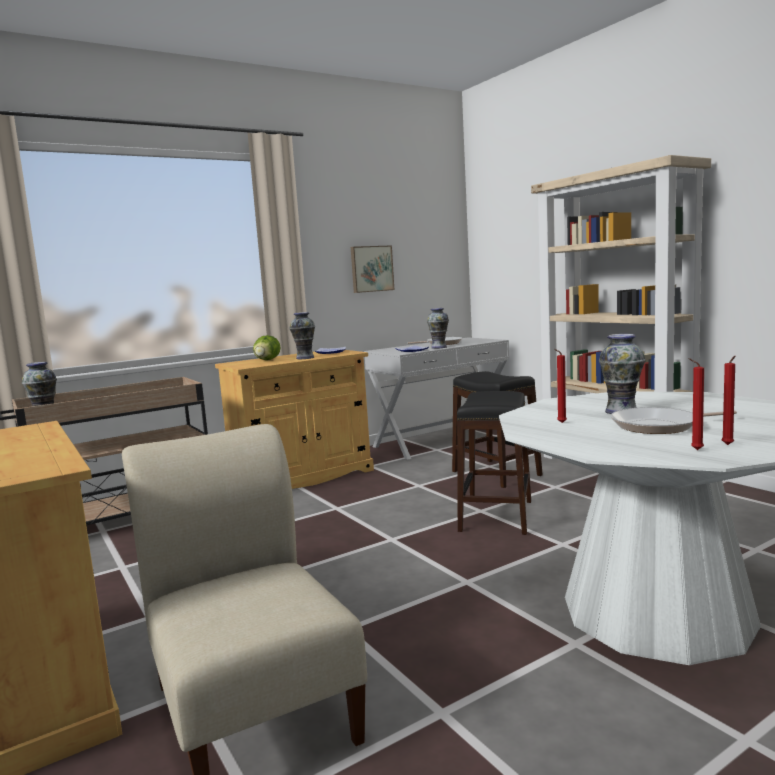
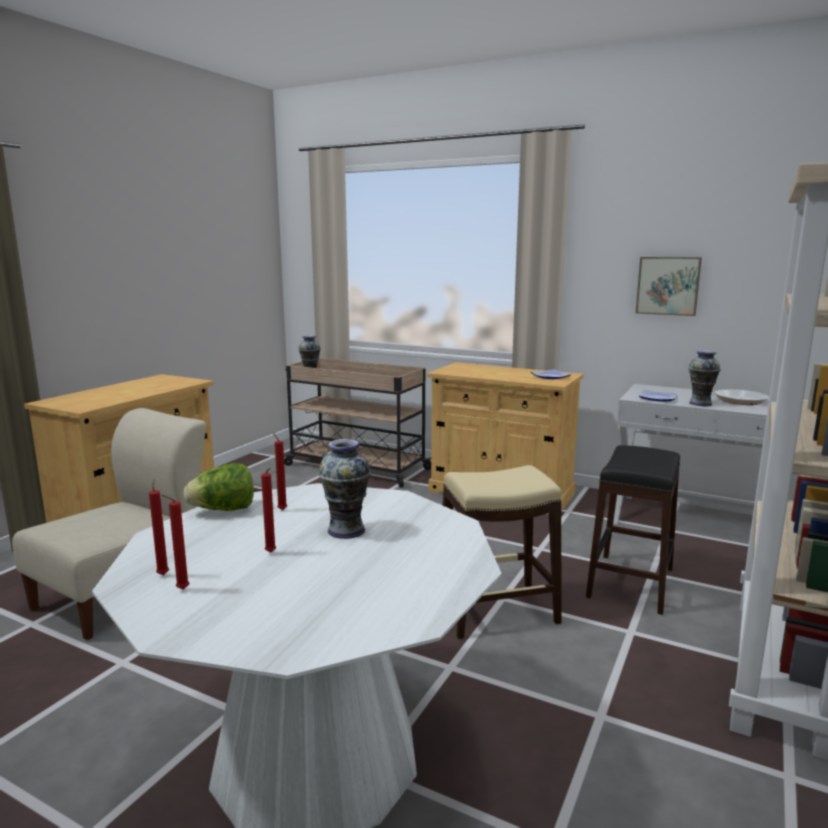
camera: 60 degrees right, 5 degrees up
(266, 360) = (481, 370): lettuce -> lettuce (223, 510)
(305, 358) = (505, 376): vase -> none
(495, 516) = (495, 610): black stool -> beige stool
(659, 426) = (271, 553): frying pan -> red candle

